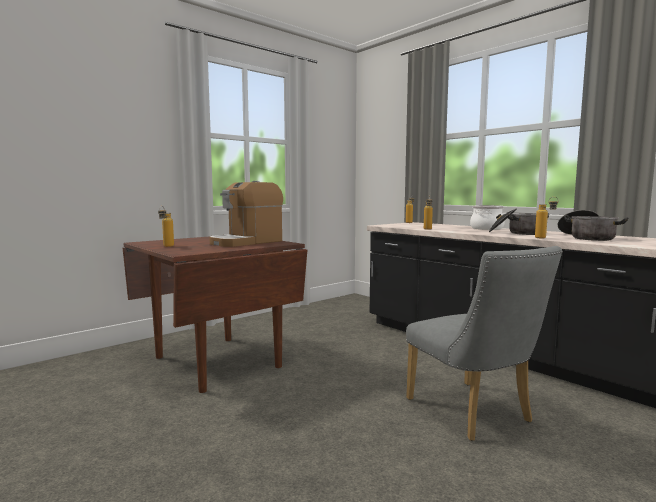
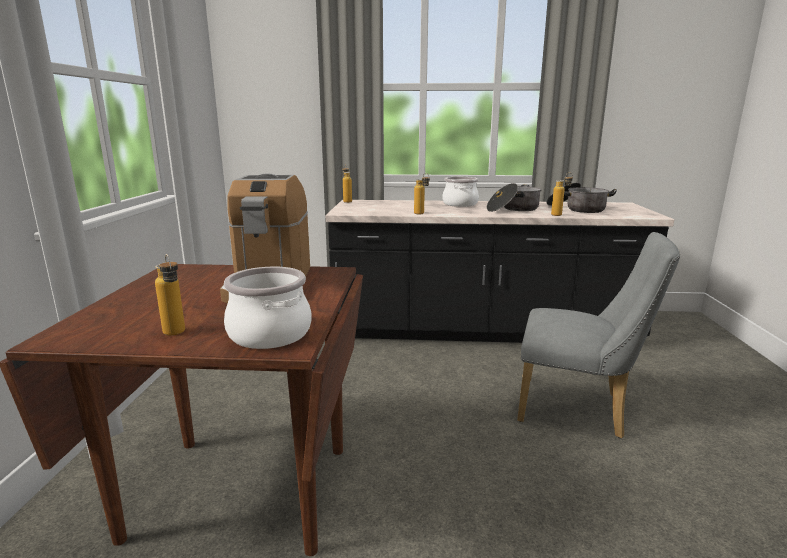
camera: 45 degrees left, 10 degrees up
(189, 251) = (270, 334): none -> cooking pot

